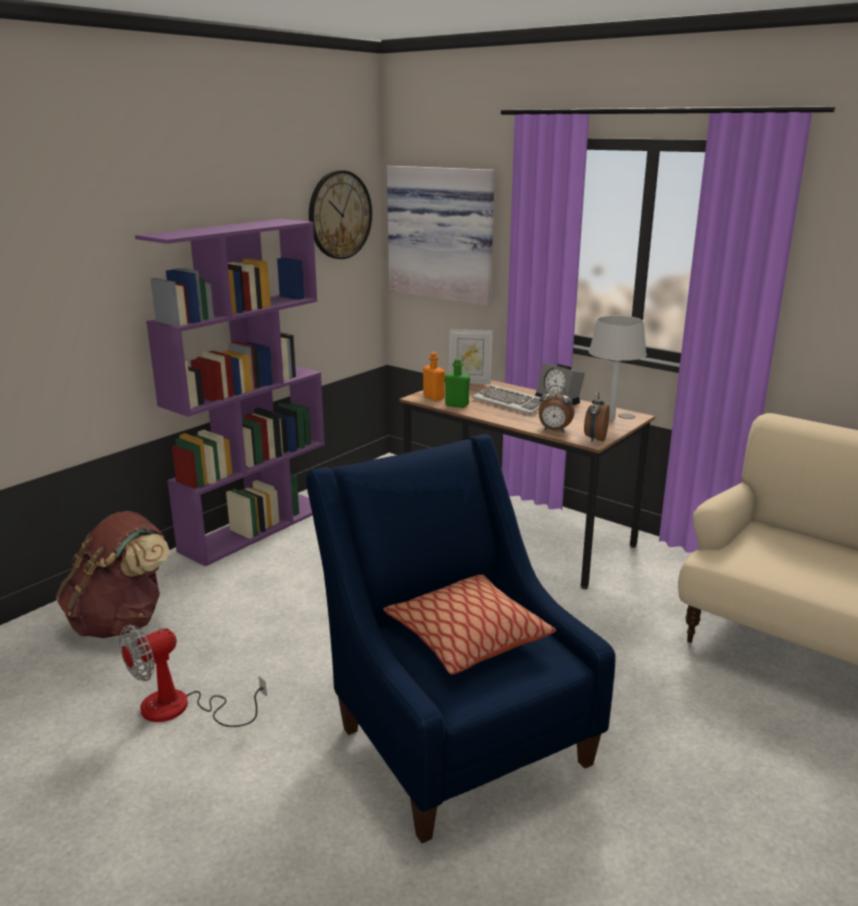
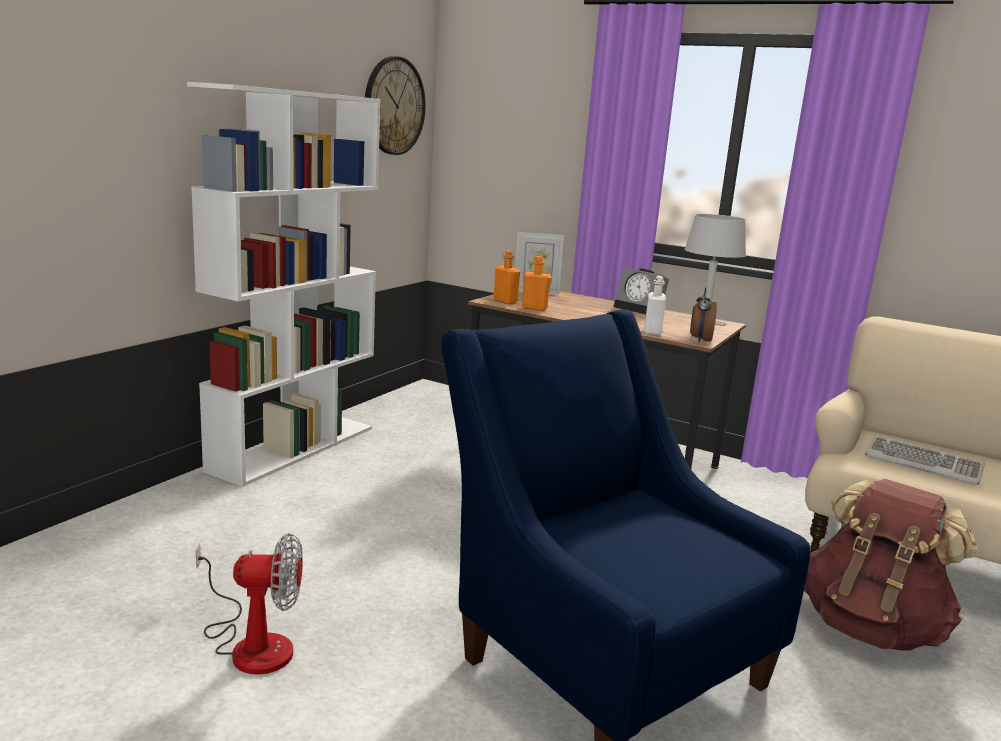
camera: 10 degrees left, 5 degrees down
(122, 622) = (150, 547): brown backpack -> brown backpack (870, 627)
(181, 709) = (252, 643): fan -> fan turned 135 degrees counterclockwise
(256, 528) = (293, 448): purple bookcase -> white bookcase
(442, 233) = (503, 135): picture -> none
(456, 405) = (534, 308): green bottle -> orange bottle
(467, 637) = (633, 534): pillow -> none
(511, 403) = (591, 309): keyboard -> keyboard (923, 463)
(554, 430) = (652, 332): alarm clock -> white bottle

